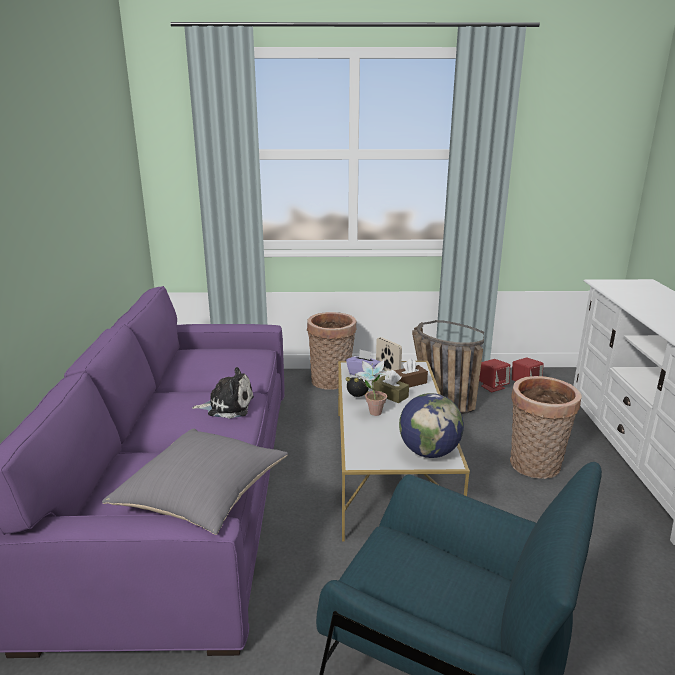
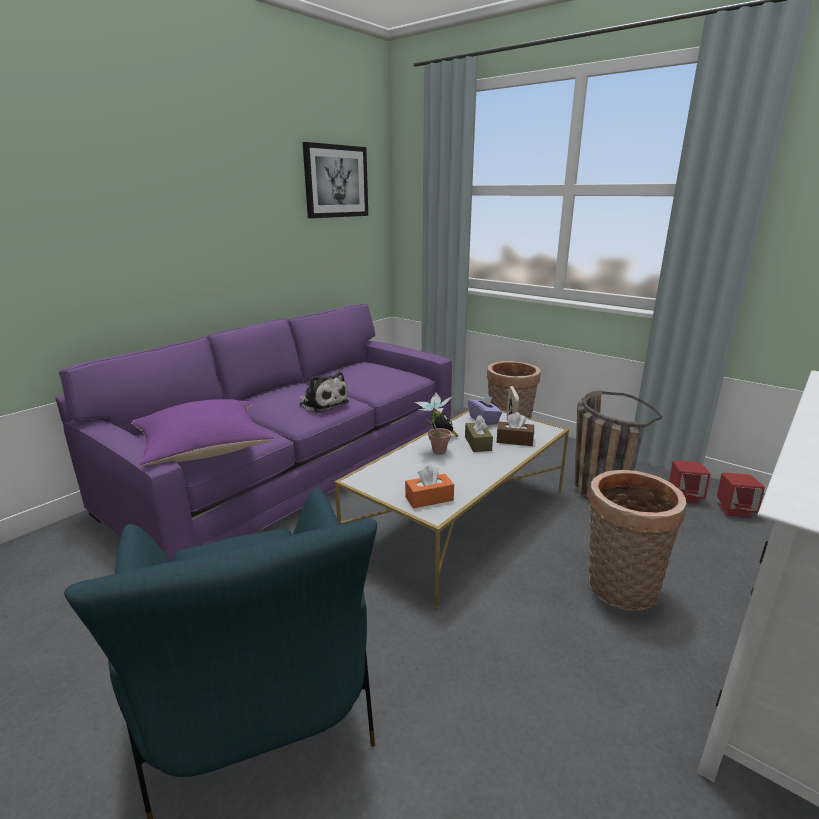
camera: 40 degrees right, 0 degrees up
(109, 153) = (336, 181): none -> picture
(203, 500) = (203, 452): grey pillow -> purple pillow
(429, 452) = (429, 498): globe -> orange tissue box

